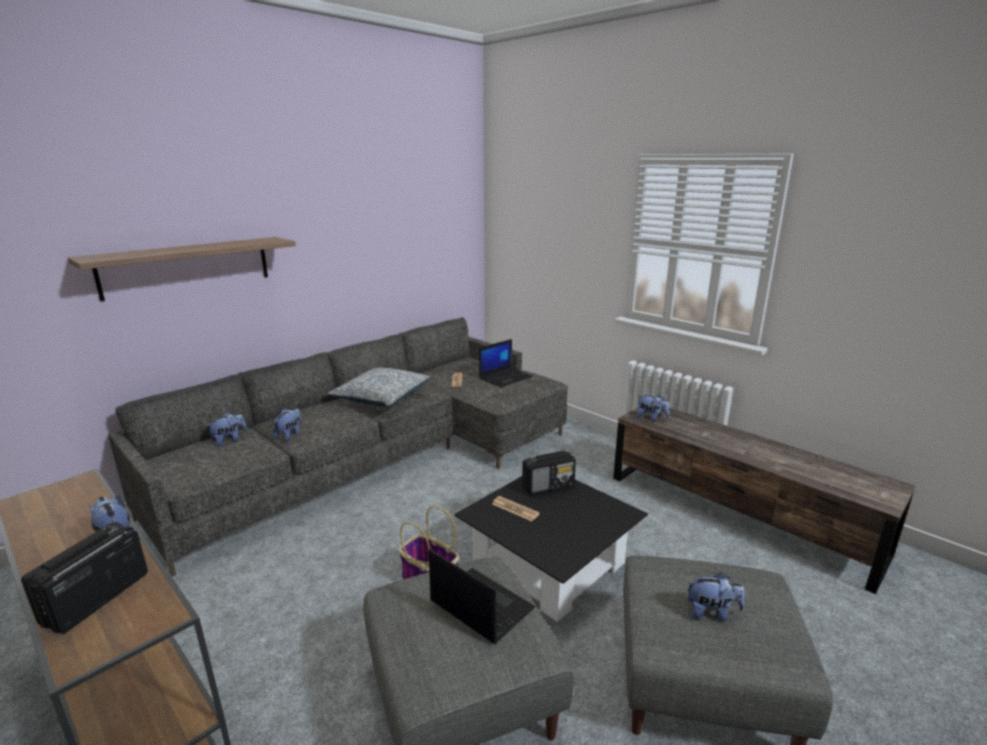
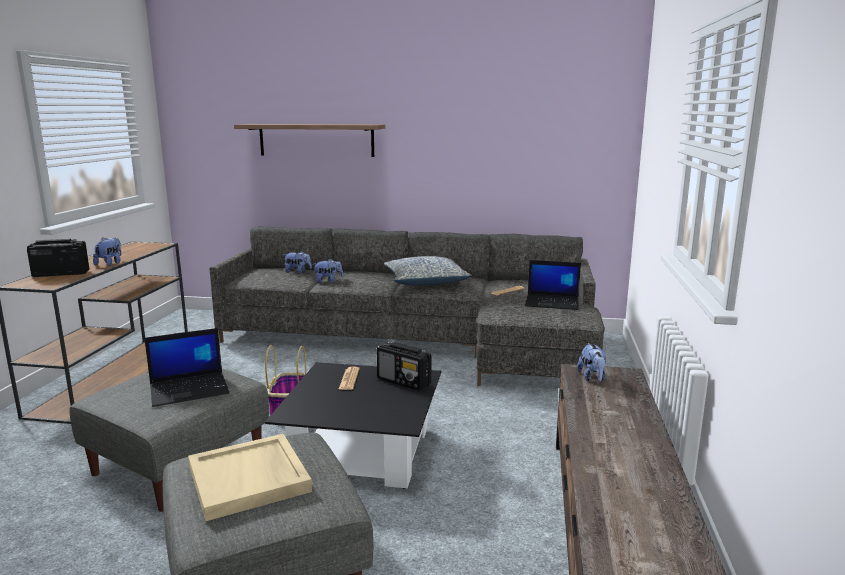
camera: 55 degrees right, 5 degrees down
(480, 605) = (190, 389): laptop -> laptop turned 60 degrees clockwise
(712, 613) = (250, 479): plush toy -> beige tray

